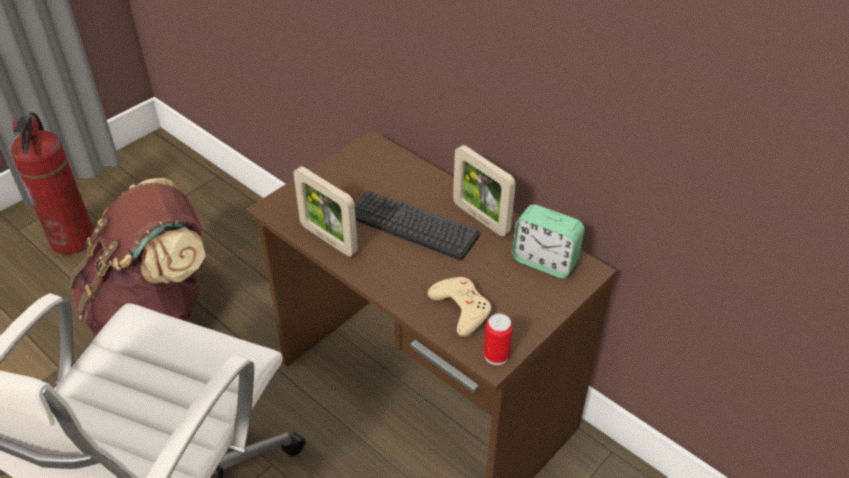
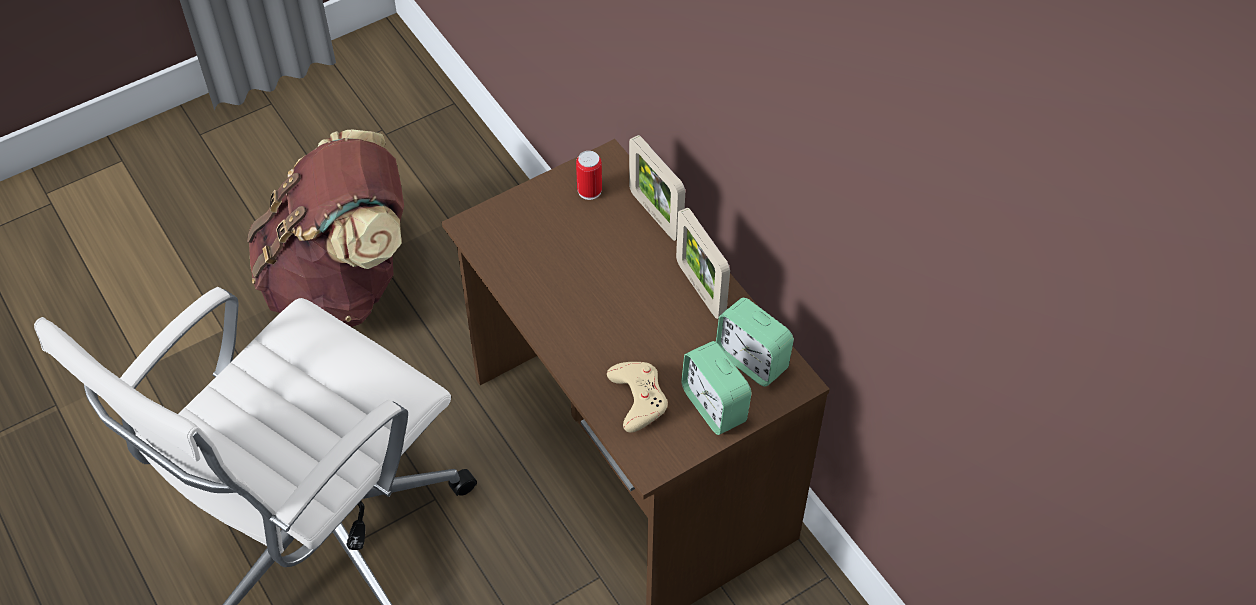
camera: 15 degrees right, 10 degrees up
(73, 240) = (262, 163): fire extinguisher -> none
(328, 239) = (521, 281): picture frame -> picture frame (655, 215)
(412, 225) = (620, 283): keyboard -> none
(496, 355) = (656, 460): can -> can (589, 191)
(528, 301) = (714, 406): none -> alarm clock

